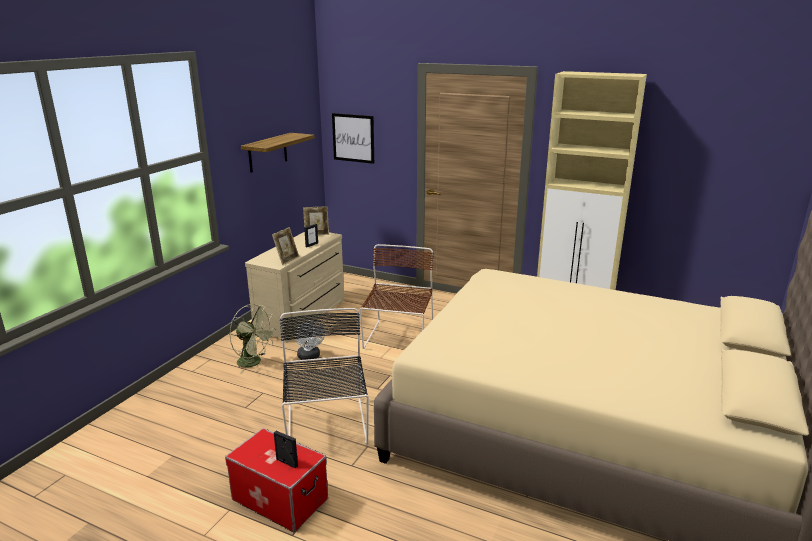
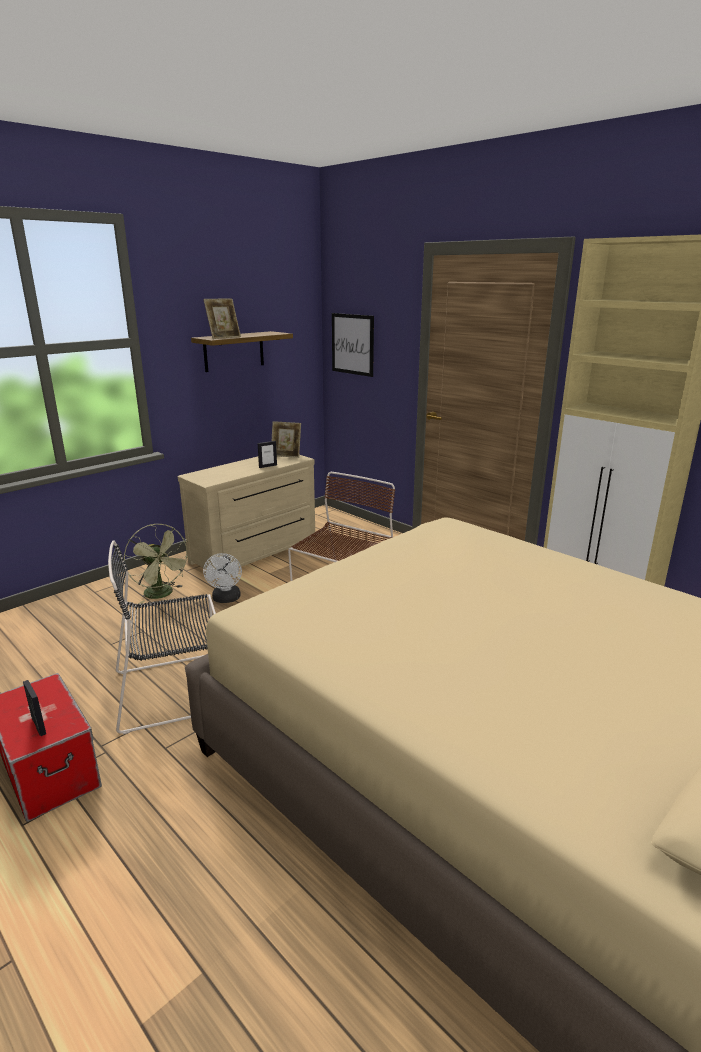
camera: 20 degrees right, 0 degrees up
(287, 260) = (223, 478): picture frame -> picture frame (224, 337)
(326, 427) = (176, 689): black chair -> black chair turned 120 degrees counterclockwise

